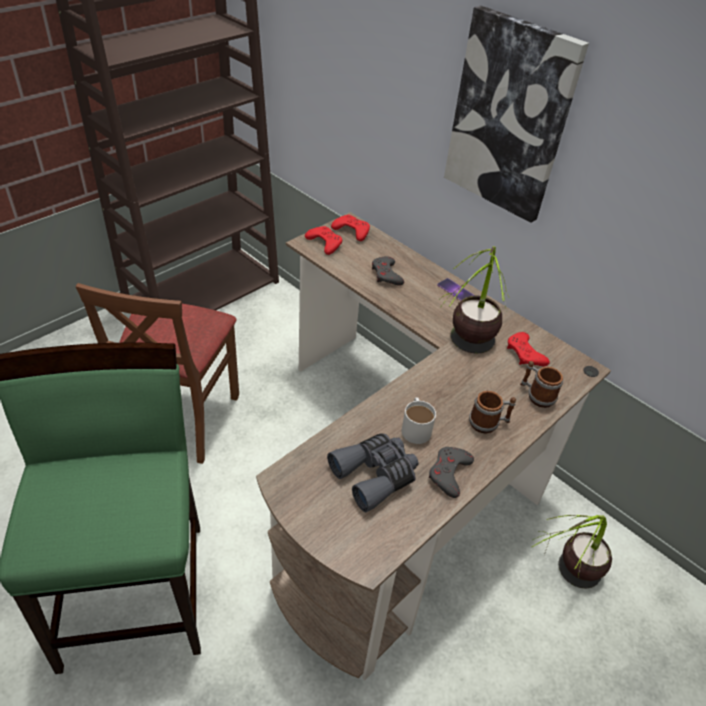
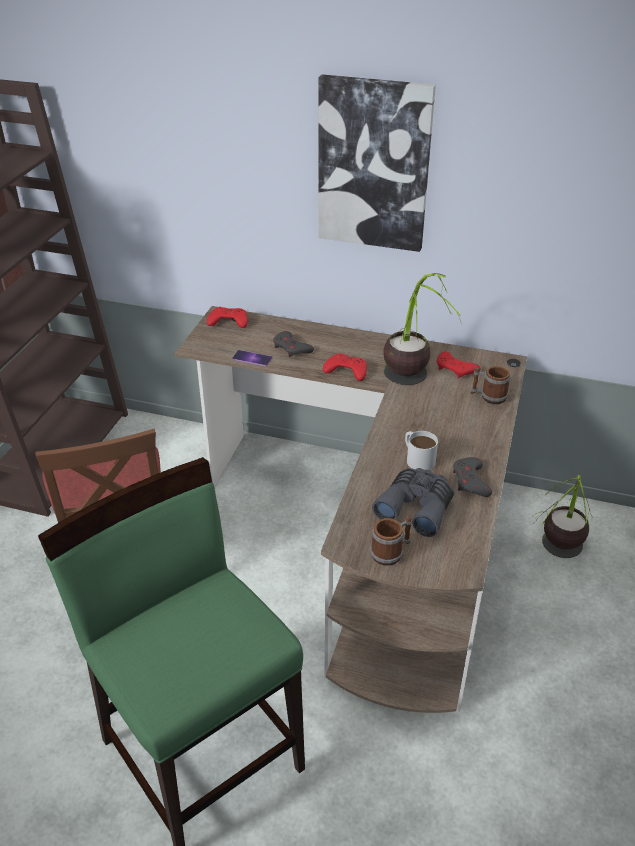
camera: 25 degrees left, 5 degrees down
(324, 243) = (212, 341): red game controller -> red game controller (346, 370)
(455, 290) = (361, 340): phone -> phone (252, 358)
(488, 423) = (470, 432): mug -> mug (391, 552)

